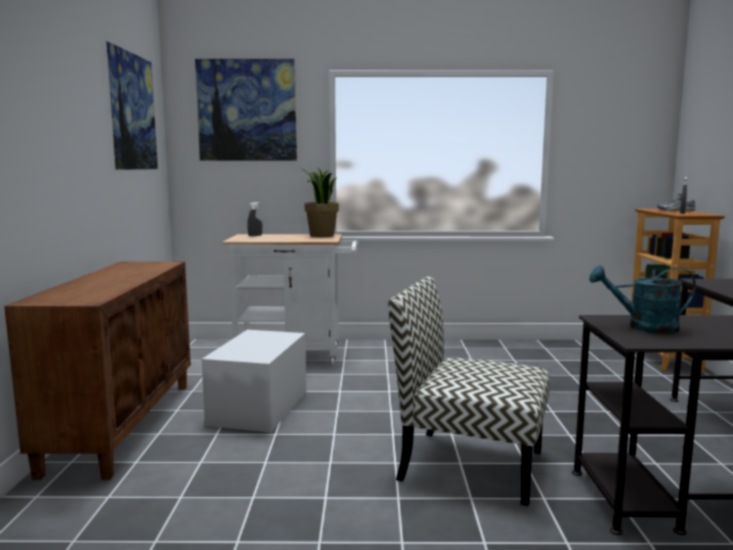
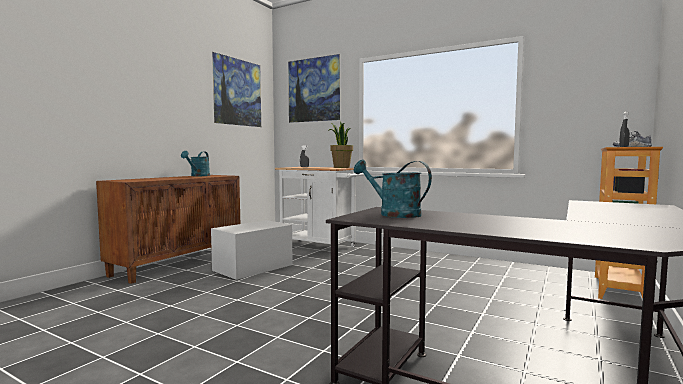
camera: 30 degrees right, 5 degrees down
(124, 269) = (198, 176): none -> turquoise watering can
(468, 464) = (311, 319): chair -> none

